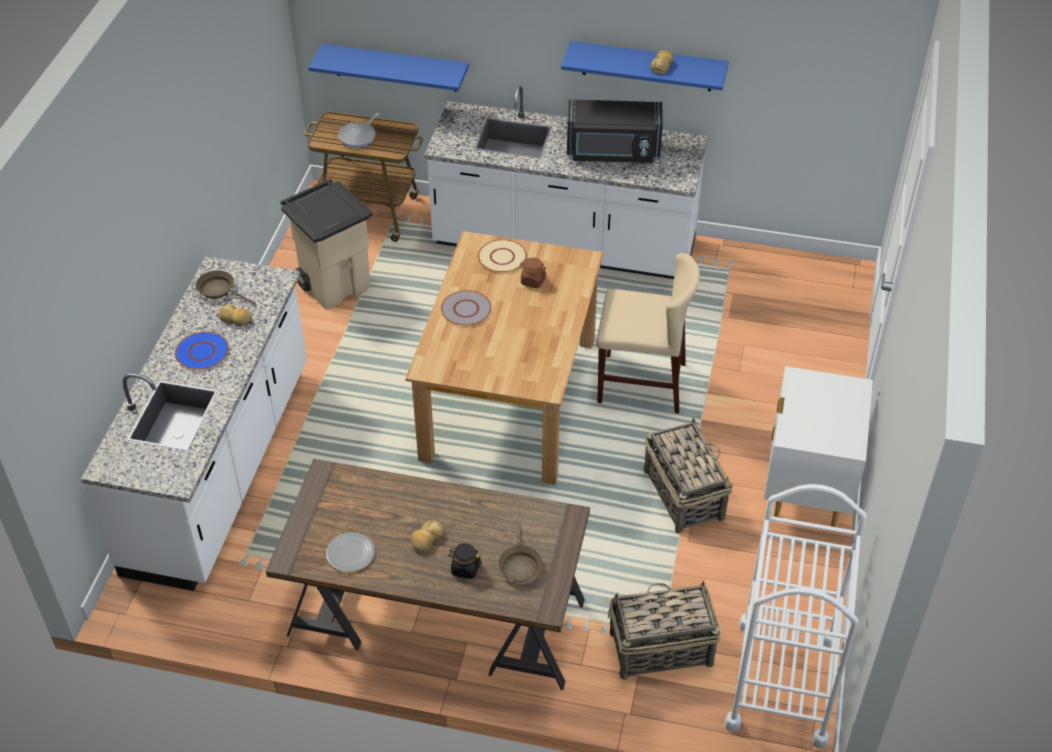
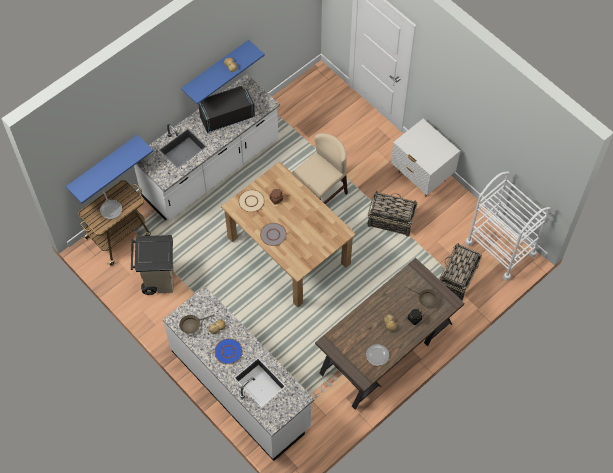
camera: 55 degrees left, 15 degrees up
(613, 152) = (226, 116): black microwave -> black microwave turned 150 degrees counterclockwise

